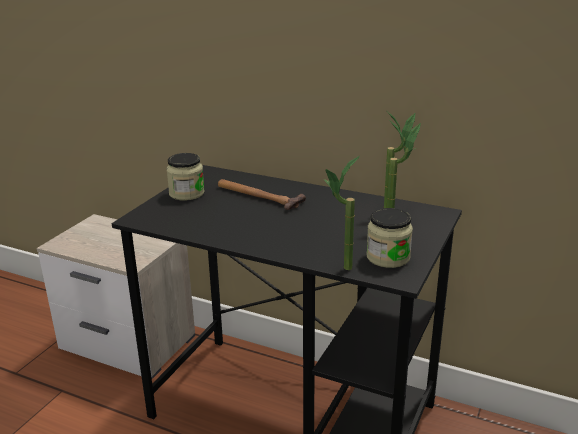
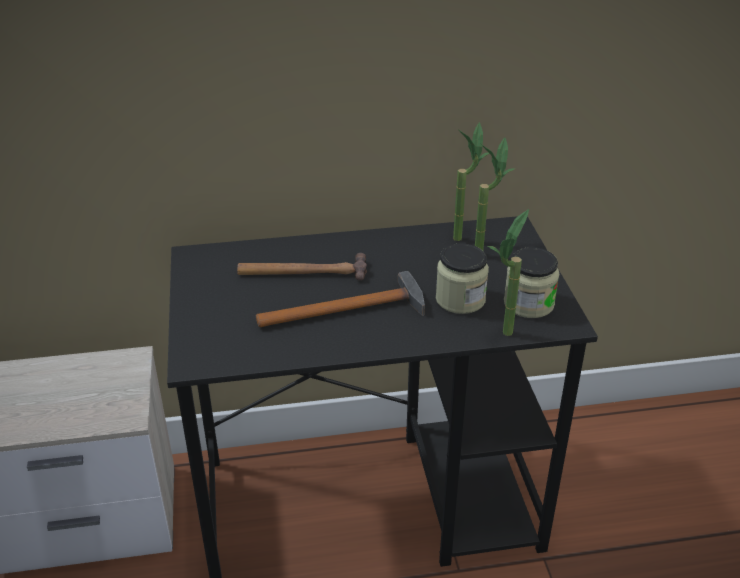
camera: 35 degrees left, 10 degrees up
(186, 193) = (209, 300): jar -> jar (460, 299)
(260, 222) = (349, 309): none -> hammer

